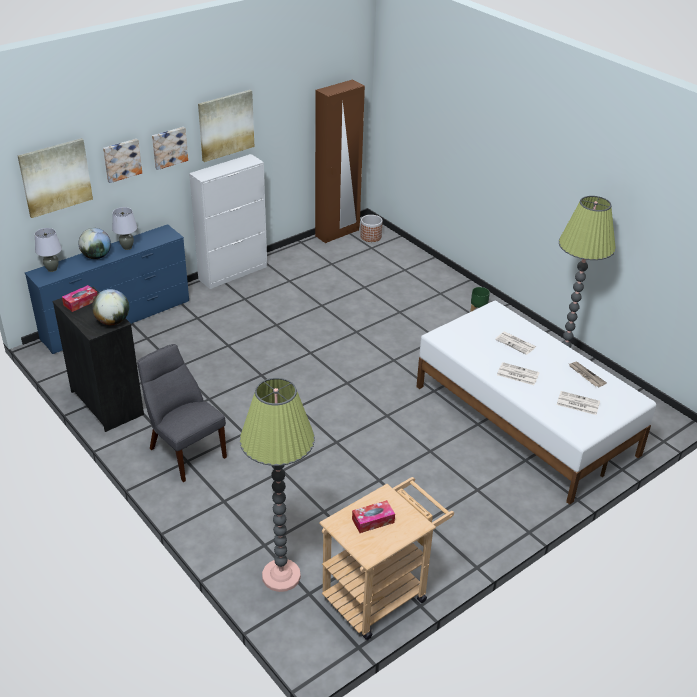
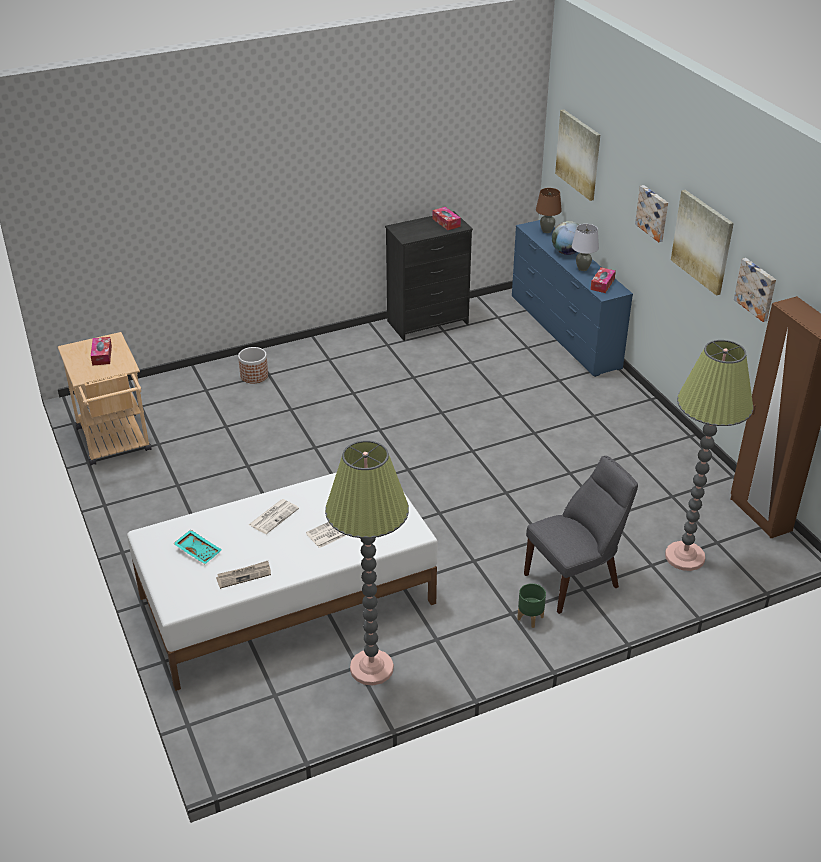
camera: 105 degrees right, 0 degrees up
(52, 269) = (547, 231): grey table lamp -> brown table lamp
(113, 321) = (408, 236): globe -> none
(121, 160) = (619, 186): picture -> picture (756, 289)
(154, 237) = (602, 284): none -> tissue box
(185, 451) = (342, 359): grey chair -> grey chair (575, 579)
(233, 273) = (654, 412): white cabinet -> none
(281, 576) = (167, 394): floor lamp -> floor lamp (684, 557)
(370, 237) = (750, 547): planter -> planter (254, 375)
(577, 403) = (199, 551): newspaper -> turquoise tray

